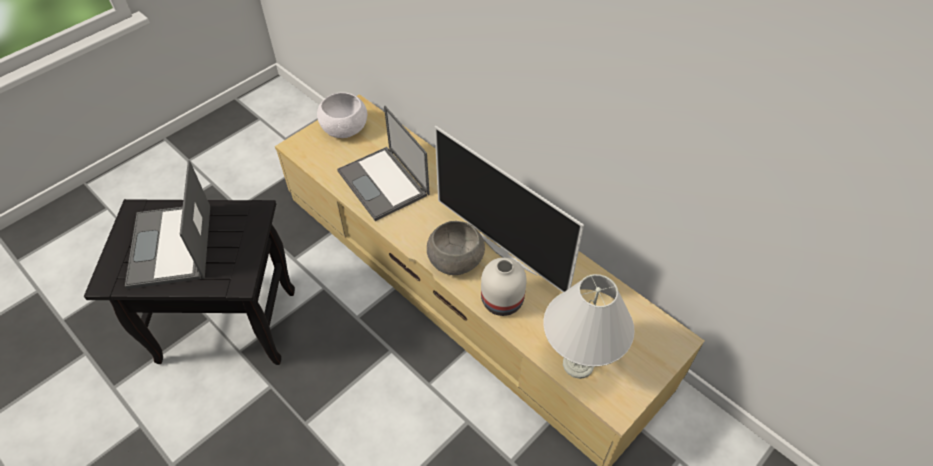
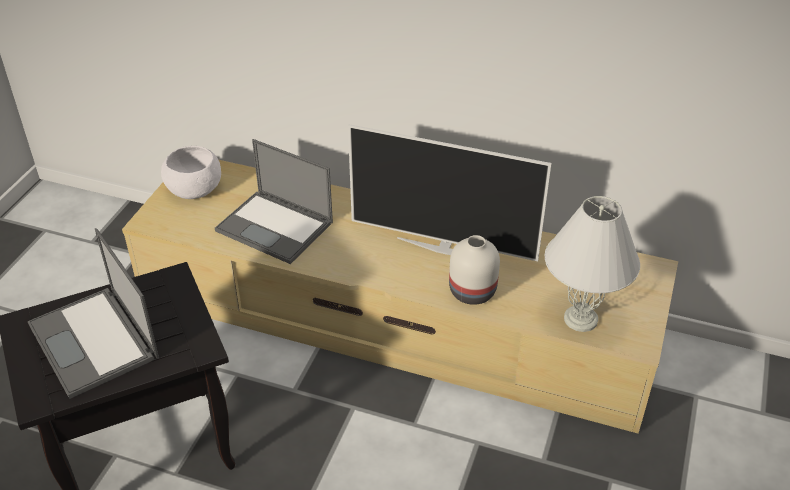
camera: 25 degrees left, 10 degrees down
(456, 259) = (401, 271): grey bowl -> none

